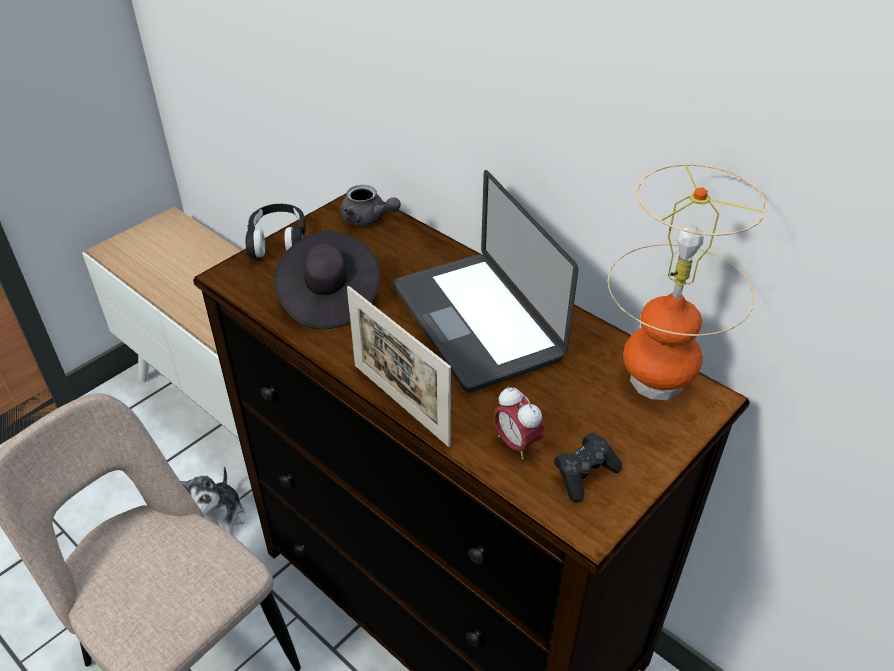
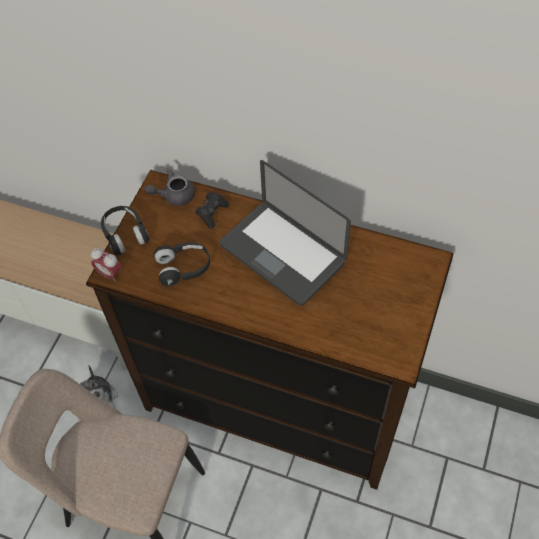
camera: 20 degrees left, 15 degrees up
(329, 298) = (184, 268): black hat -> black headphones
(368, 219) = (174, 195): grey teapot -> grey teapot turned 150 degrees clockwise
(400, 404) = (267, 327): picture frame -> none
(516, 444) = (343, 328): alarm clock -> alarm clock (109, 273)
(584, 475) = (387, 334): black game controller -> black game controller (212, 213)
(656, 382) = (400, 259): table lamp -> none

